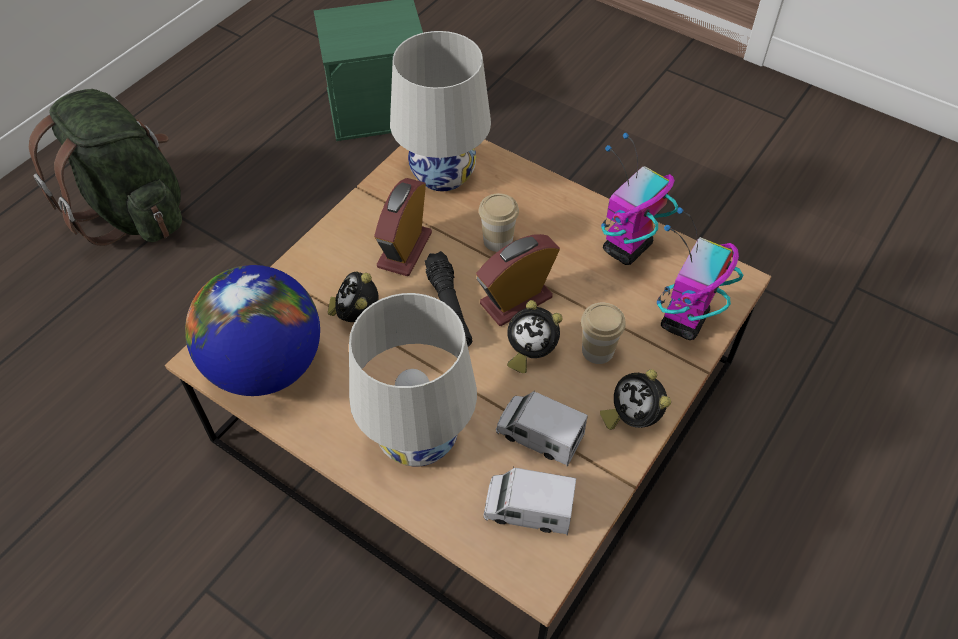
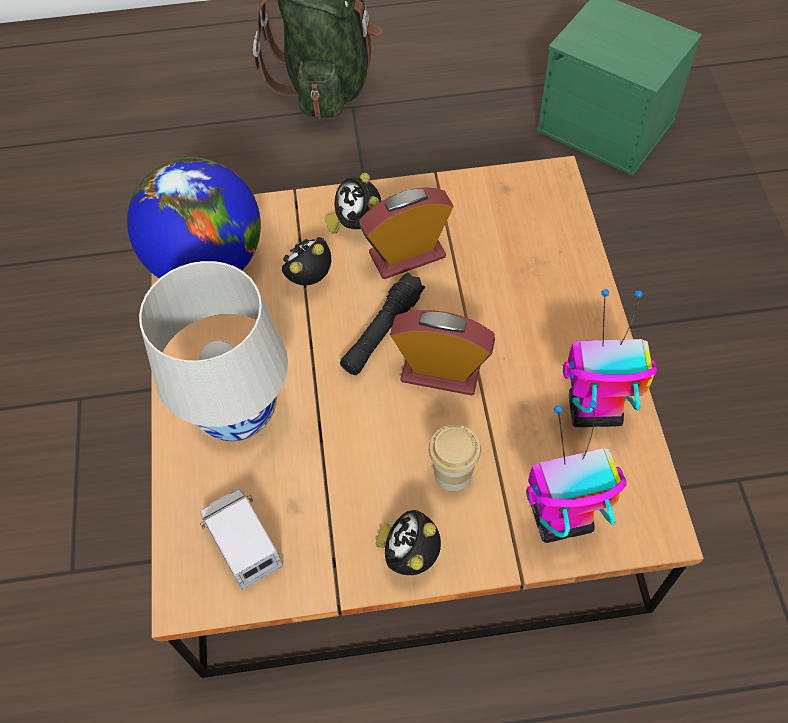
camera: 50 degrees right, 5 degrees up
(443, 174) = (517, 215): white table lamp -> none
(498, 240) = (490, 309): cup -> none
(530, 351) = (398, 423): alarm clock -> alarm clock (356, 224)
(539, 435) = (321, 495): toy truck -> none

